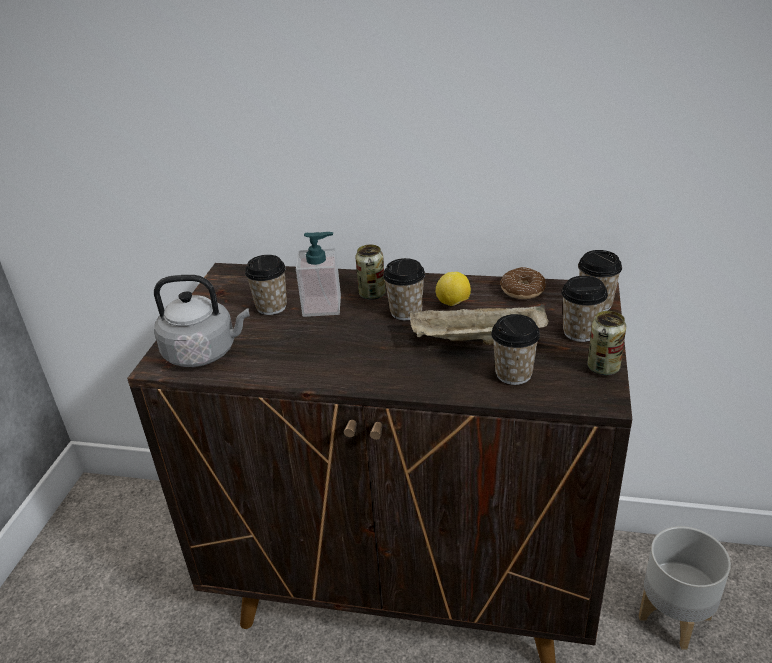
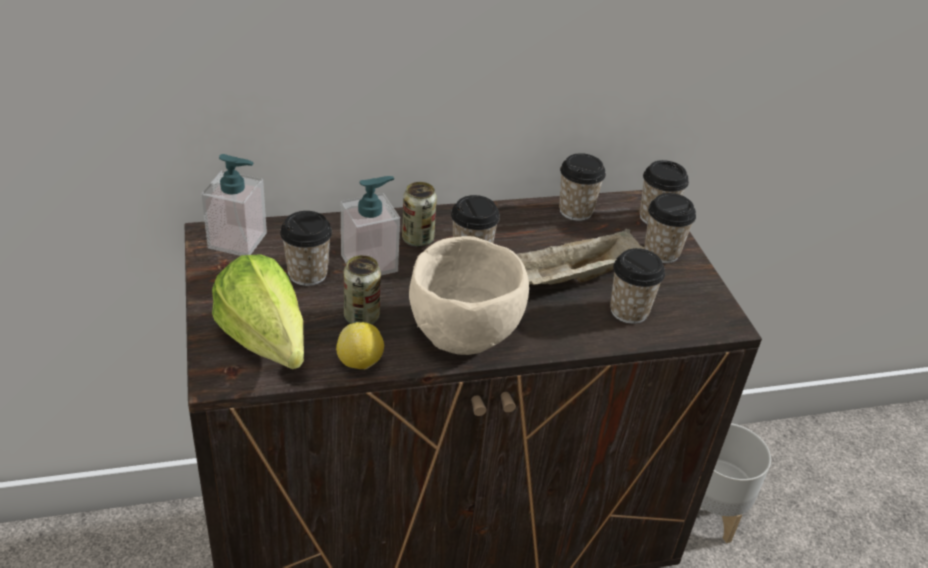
camera: 30 degrees left, 5 degrees up
(204, 353) = (267, 349): grey kettle -> lettuce
(240, 278) = (238, 240): none -> soap dispenser
(359, 365) = (465, 331): none -> beige bowl
(453, 304) = (516, 238): lemon -> lemon (360, 363)
(522, 290) = (575, 211): donut -> cup
(603, 367) = (706, 288): can -> can (361, 317)

